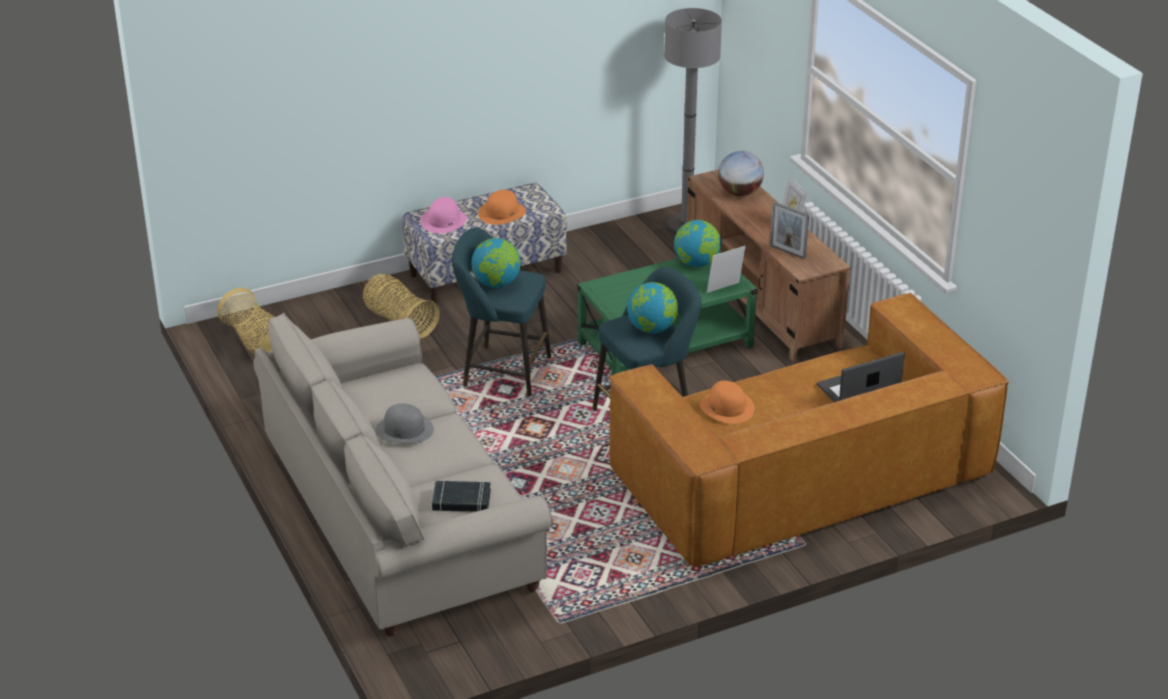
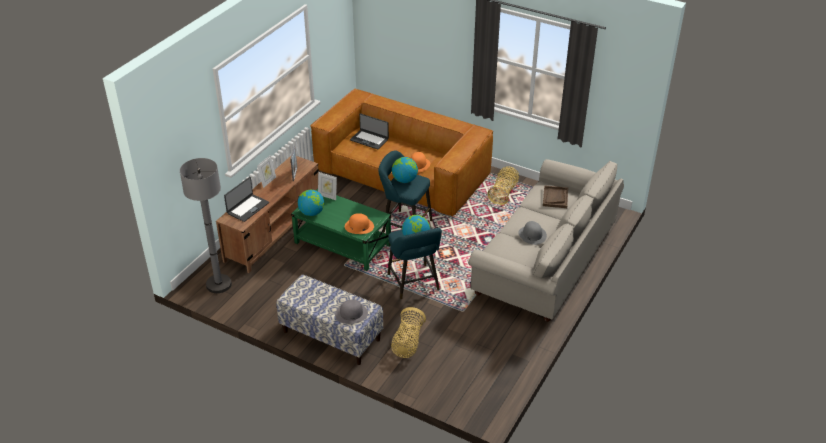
camera: 125 degrees left, 5 degrees up
(255, 342) = (480, 388): basket -> basket (503, 193)
(444, 221) = (351, 313): pink hat -> grey hat
(461, 501) = (555, 197): black book -> brown tray
(502, 212) = (323, 296): orange hat -> orange hat (359, 226)
(740, 193) = (247, 208): globe -> laptop

